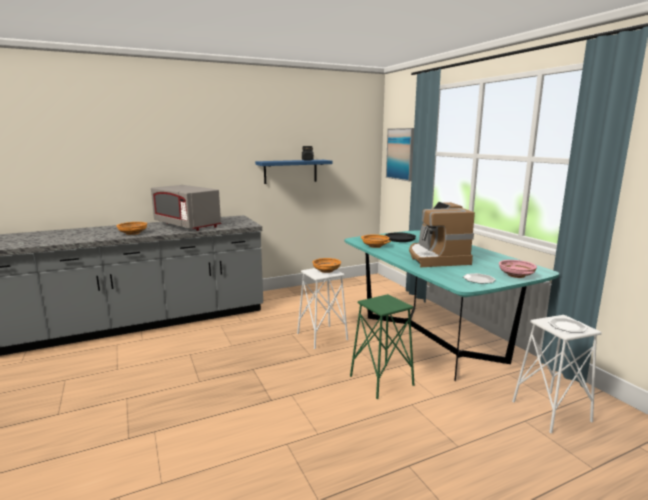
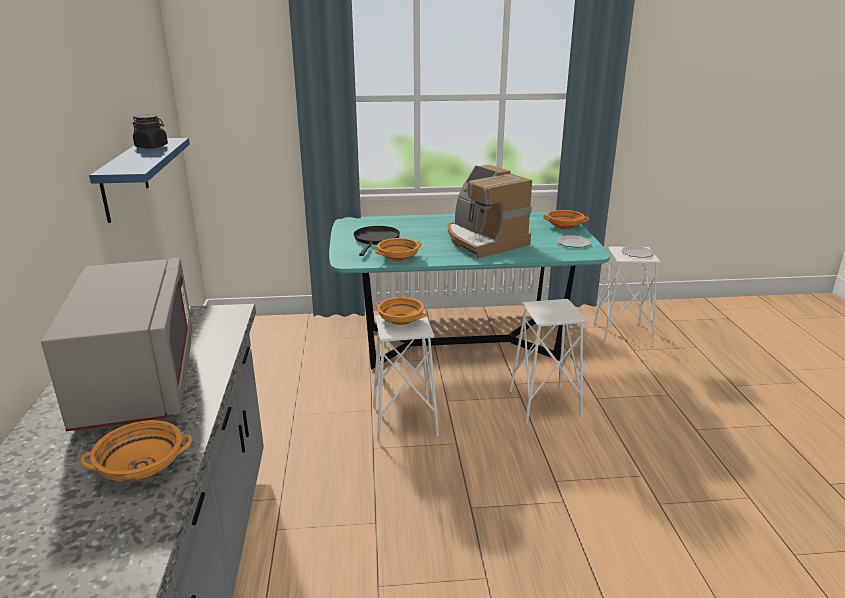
camera: 70 degrees left, 10 degrees up
(187, 225) = (139, 382): grey microwave -> grey microwave turned 75 degrees counterclockwise
(381, 381) = (544, 404): green stool -> white stool
(400, 154) = (240, 104): picture -> none
(436, 258) = (483, 241): coffee machine -> coffee machine turned 45 degrees clockwise
(515, 275) = (564, 227): pink bowl -> orange bowl

